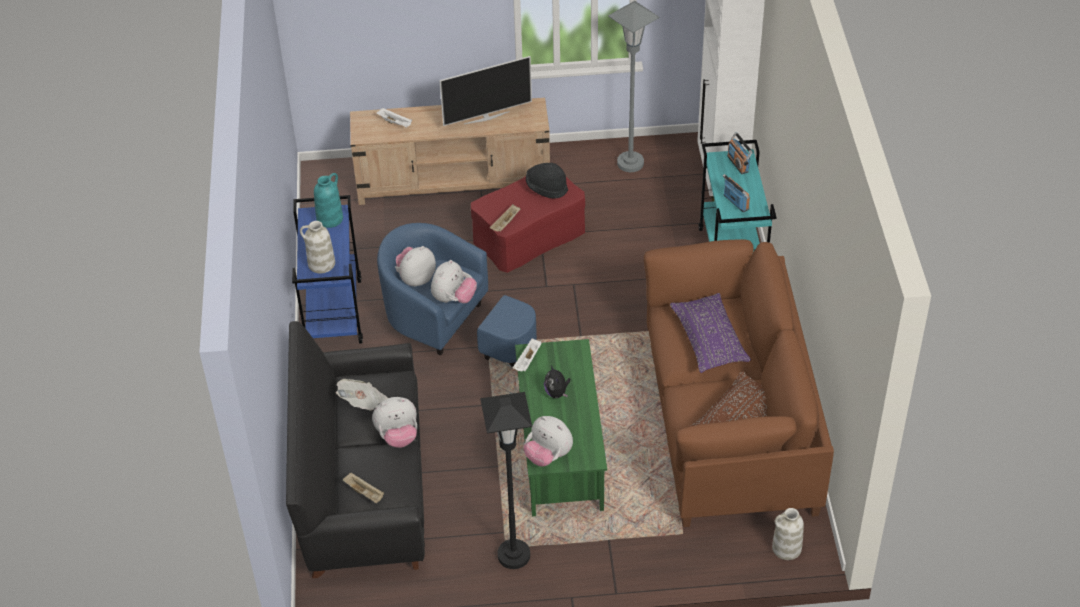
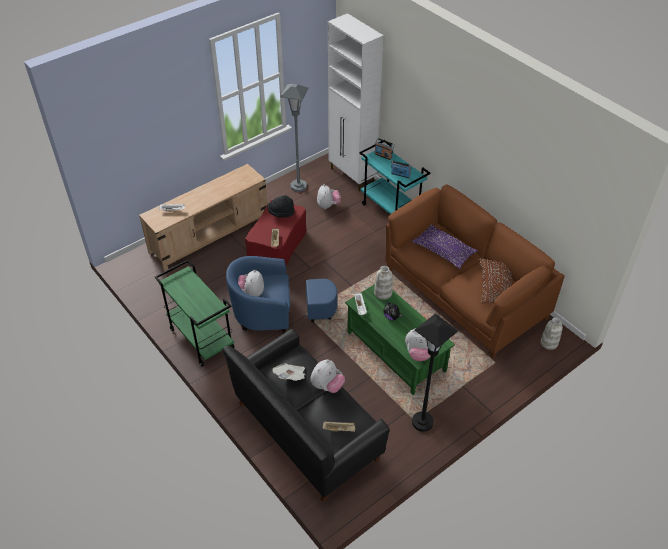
camera: 35 degrees left, 0 degrees up
(321, 264) = (202, 307): white vase -> white vase (383, 293)
(330, 218) = (184, 278): turquoise vase -> none
(333, 312) = (201, 338): blue cart -> green cart
(453, 299) = (283, 294): plush toy -> plush toy (328, 205)
(486, 117) = (224, 186): television -> none

